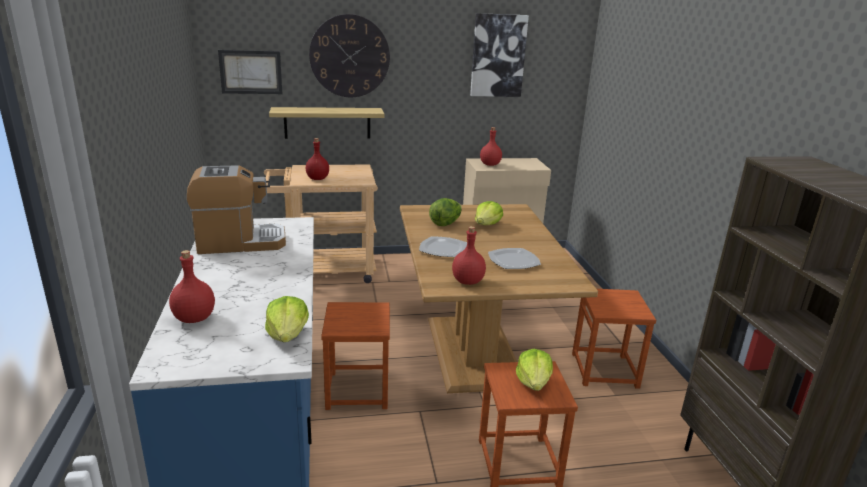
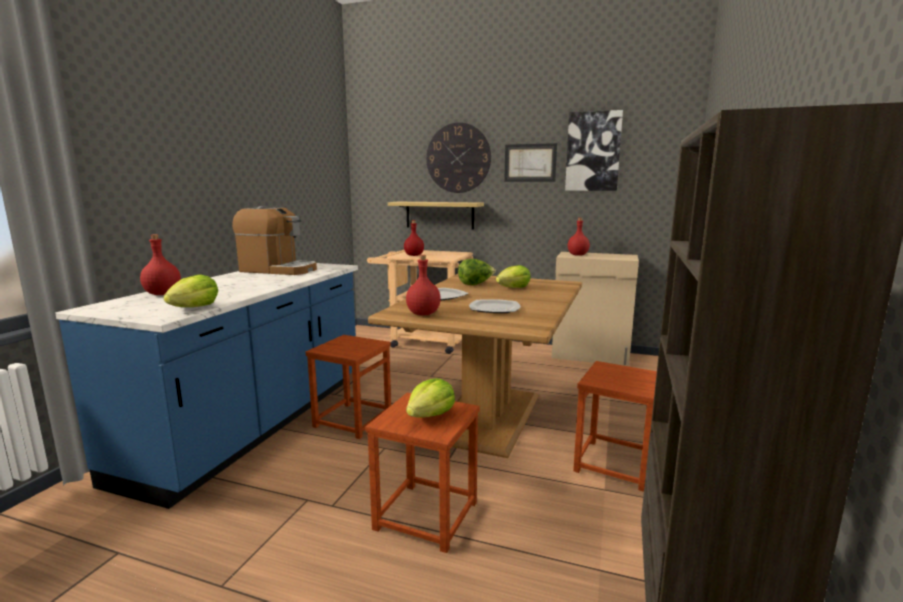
camera: 30 degrees right, 10 degrees down
(251, 72) = (385, 173): picture -> picture (530, 163)

